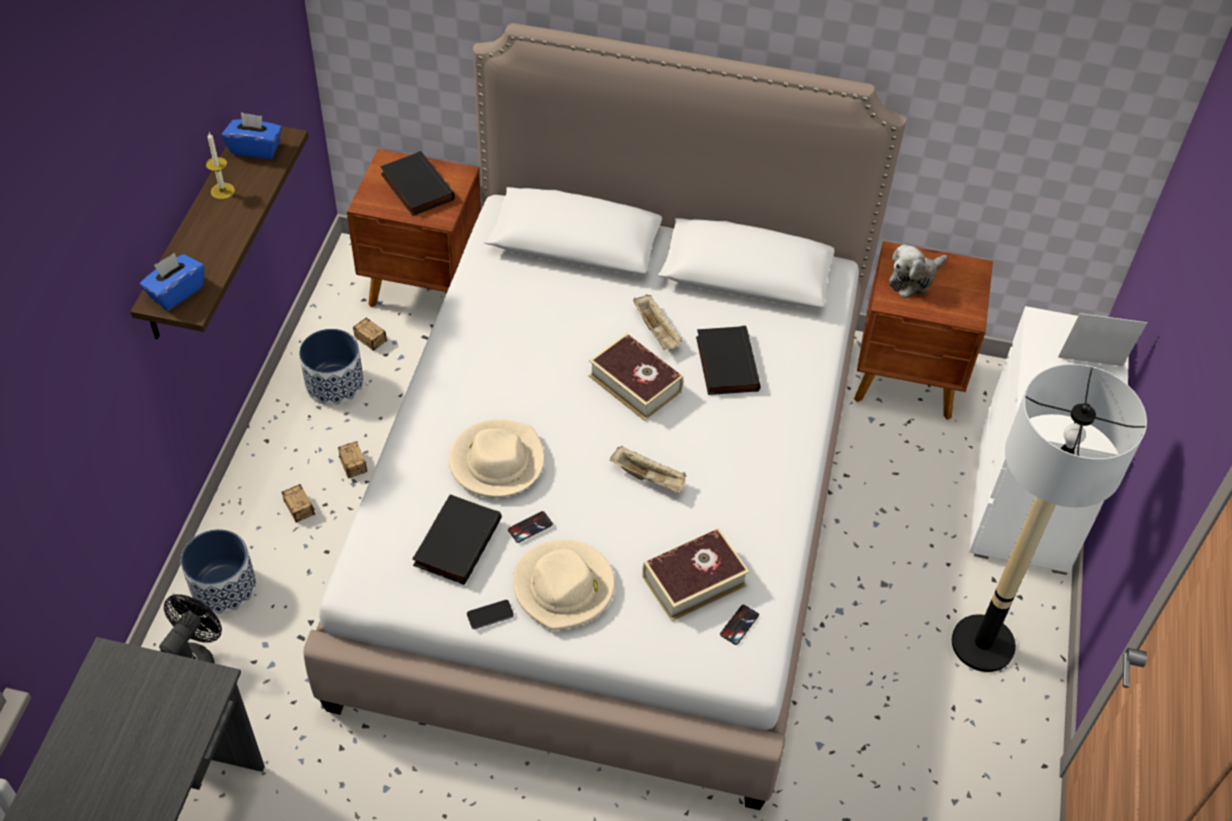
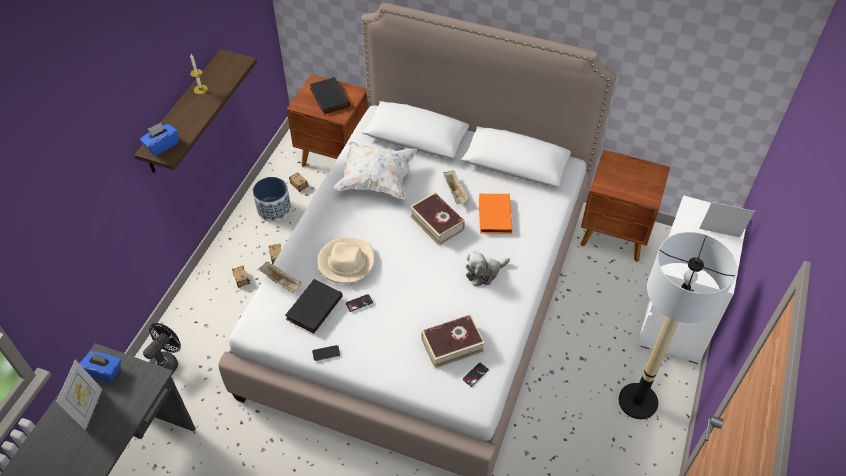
camera: 10 degrees right, 0 degrees up
(108, 747) = (89, 408): none -> picture frame
(224, 587) = (191, 321): planter -> none
(255, 148) = (224, 66): blue tissue box -> blue tissue box (104, 371)
(522, 321) = (376, 180): none -> white pillow
(564, 587) = (373, 341): beige hat -> none
(649, 477) = (435, 280): beige tray -> beige tray (282, 282)
(725, 363) = (493, 215): black book -> orange book
(913, 279) = (618, 174): plush toy -> plush toy (484, 273)

